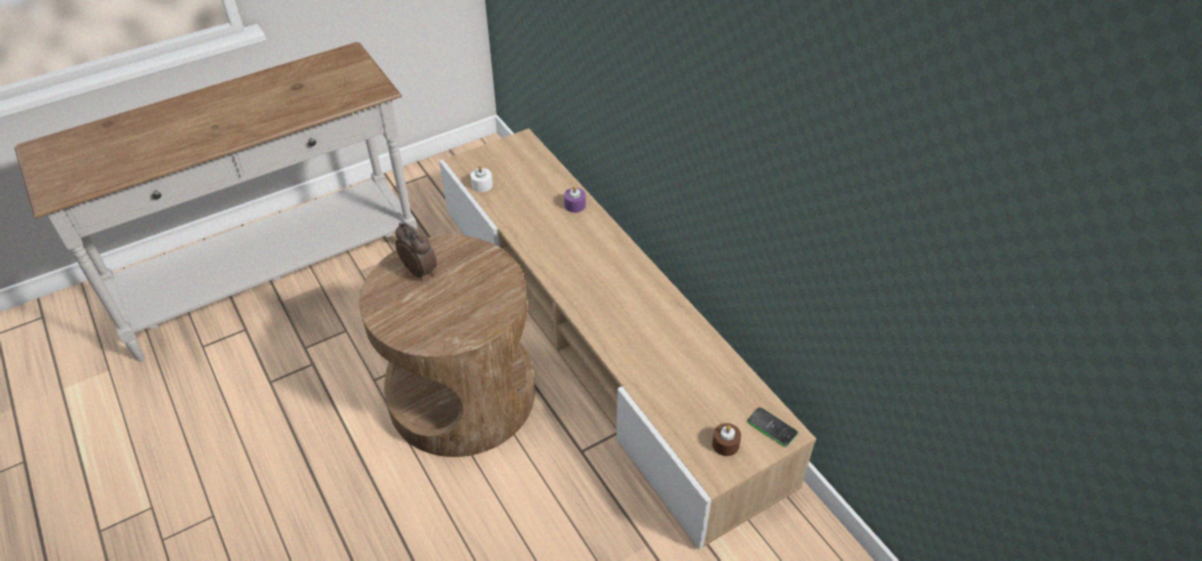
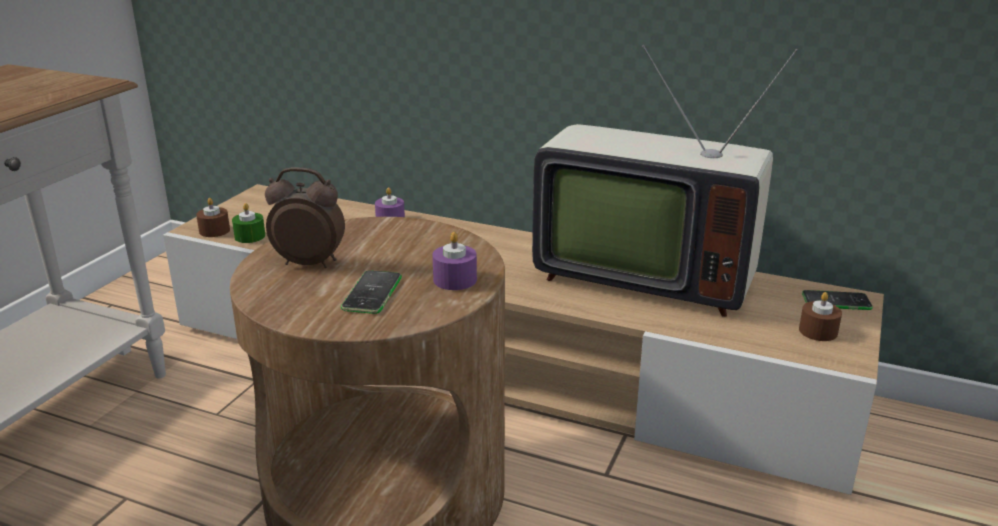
camera: 35 degrees left, 20 degrees down
(425, 313) = (372, 293): none -> phone
(467, 170) = (214, 231): none -> brown candle
(473, 323) = (455, 279): none -> purple candle
(482, 185) = (250, 236): white candle -> green candle
(675, 338) = (643, 275): none -> television

